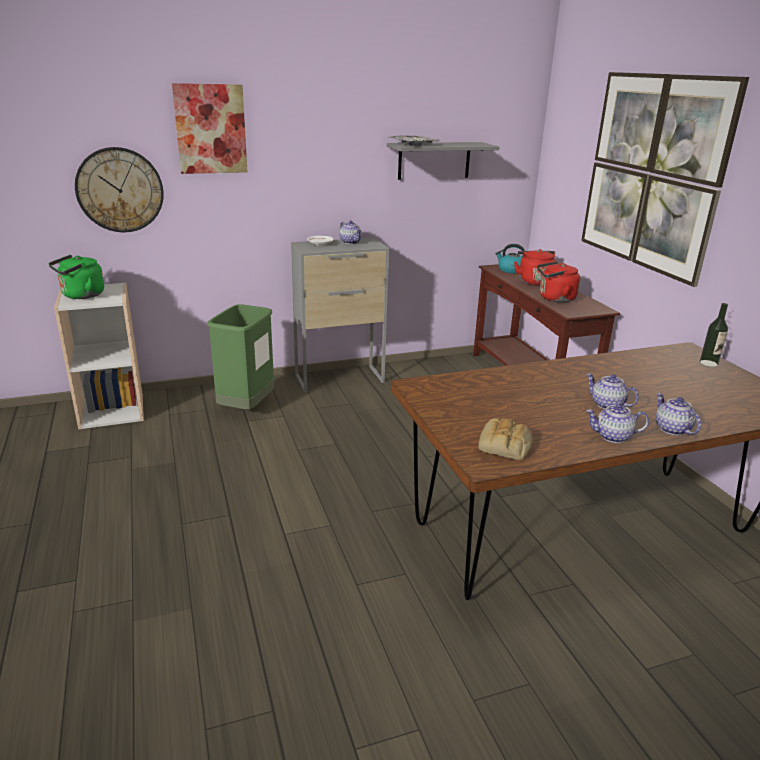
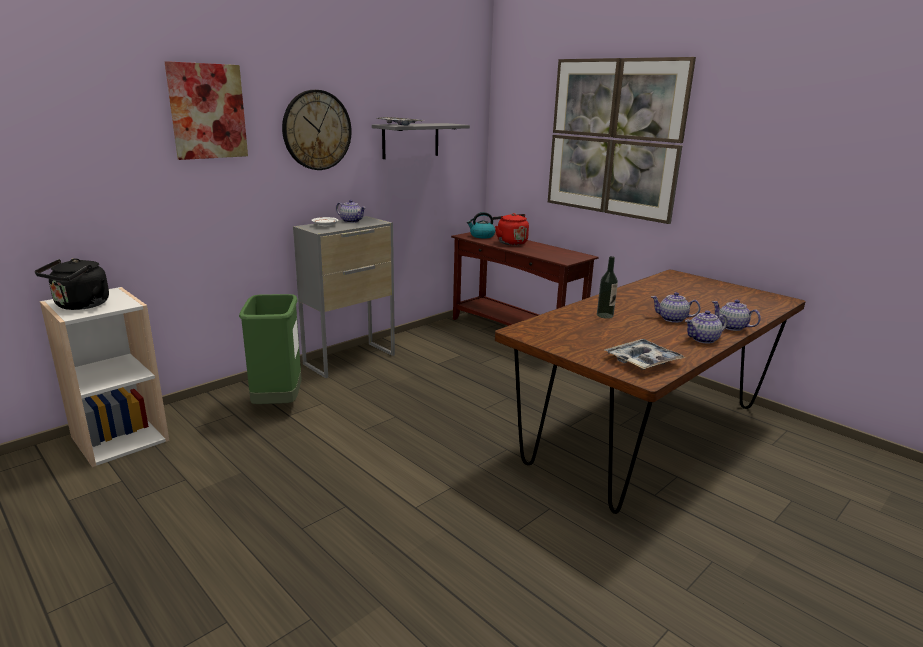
camera: 25 degrees left, 5 degrees down
(80, 295) = (80, 306): green kettle -> black kettle
(120, 190) = (109, 181): wall clock -> wall clock (317, 130)
(505, 445) = (642, 361): bread -> tray
(554, 299) = (541, 252): red kettle -> none
(708, 363) = (698, 281): bottle -> bottle (605, 315)

